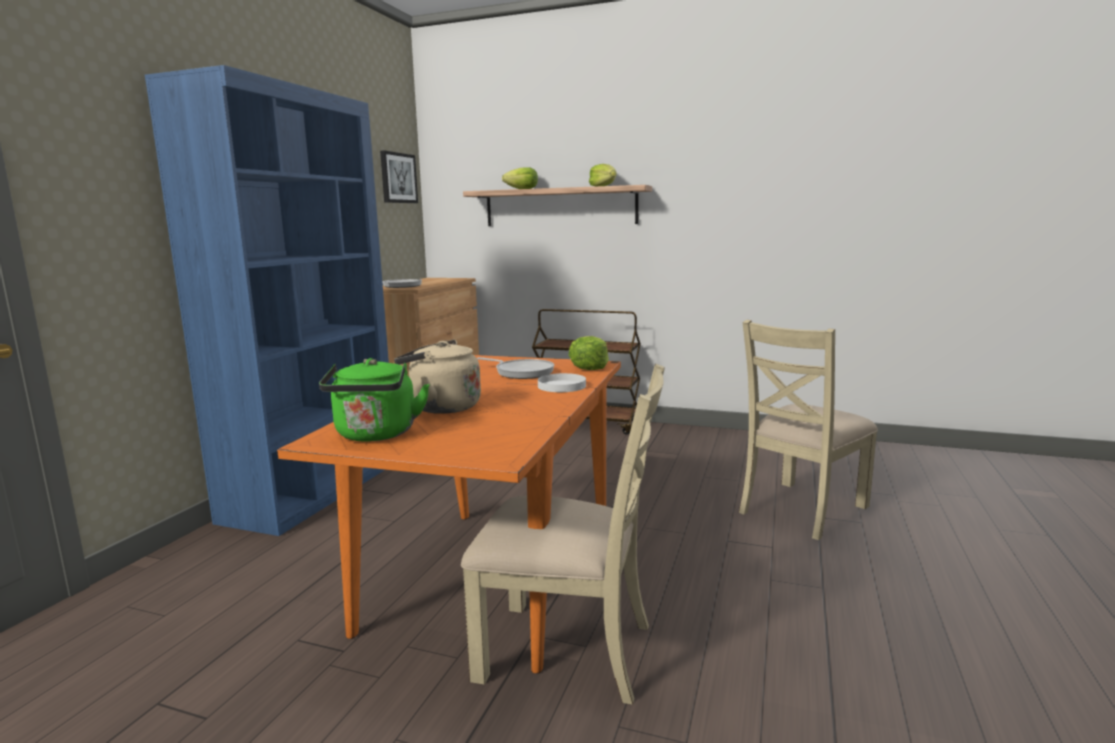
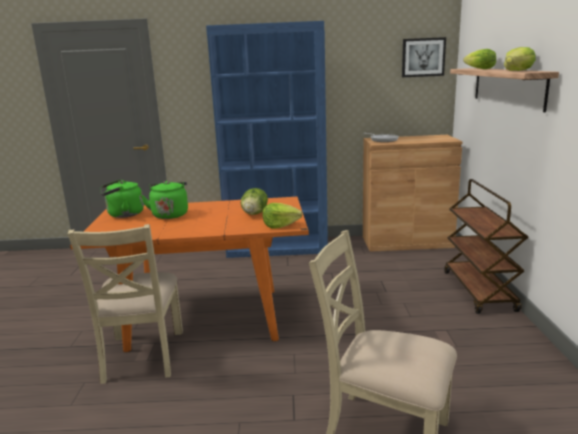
camera: 70 degrees right, 5 degrees up
(441, 407) = (170, 214): beige kettle -> green kettle
(522, 372) = (254, 214): frying pan -> lettuce
(561, 386) = (224, 227): white plate -> none

